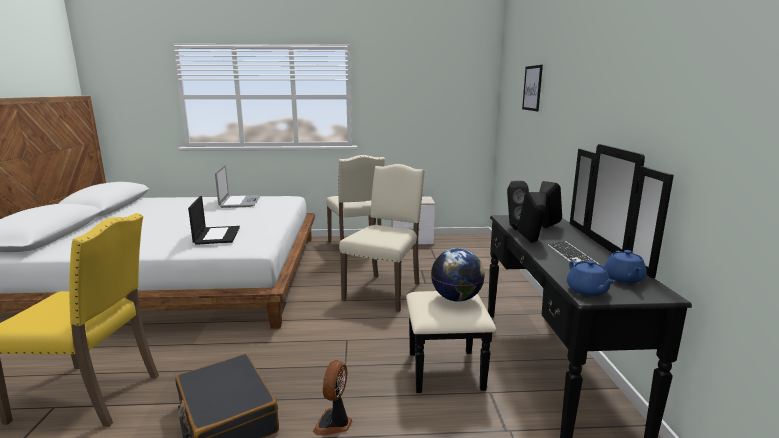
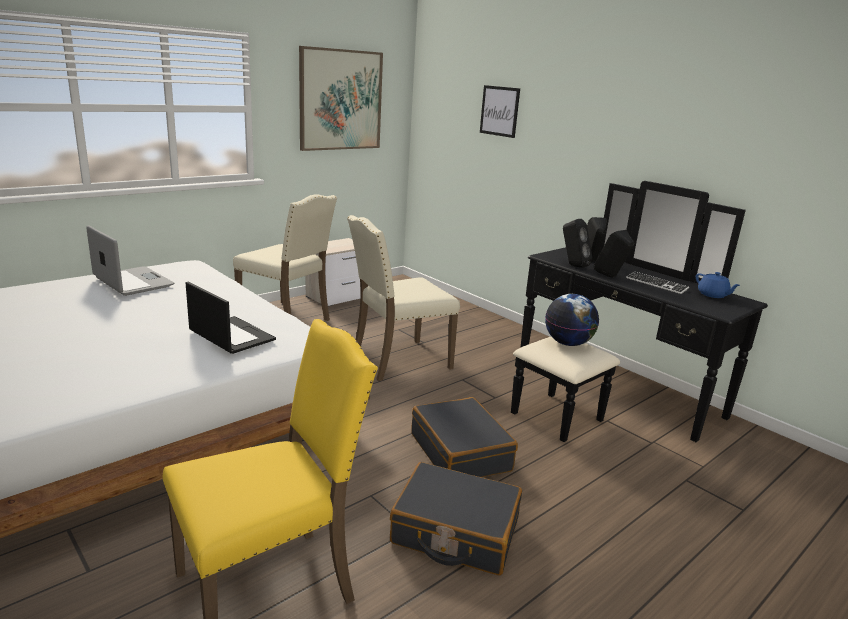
camera: 40 degrees left, 5 degrees up
(323, 366) = (461, 452): none -> black suitcase
(334, 423) = (546, 492): fan -> none
(385, 291) = (398, 361): beige chair -> beige chair turned 105 degrees counterclockwise
(426, 89) = (340, 100): none -> picture
(587, 291) = (715, 309): blue teapot -> none

